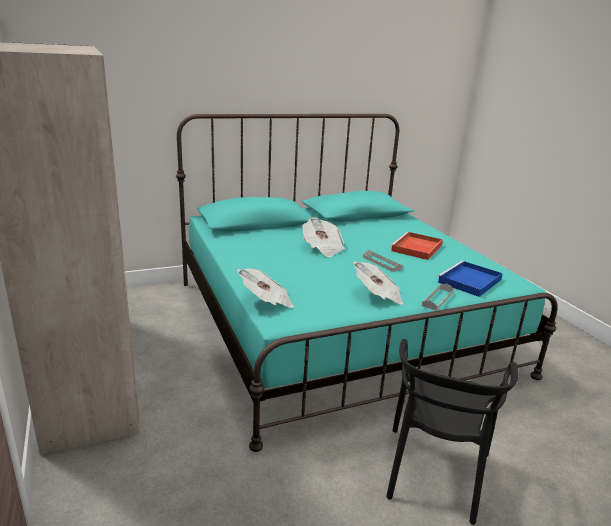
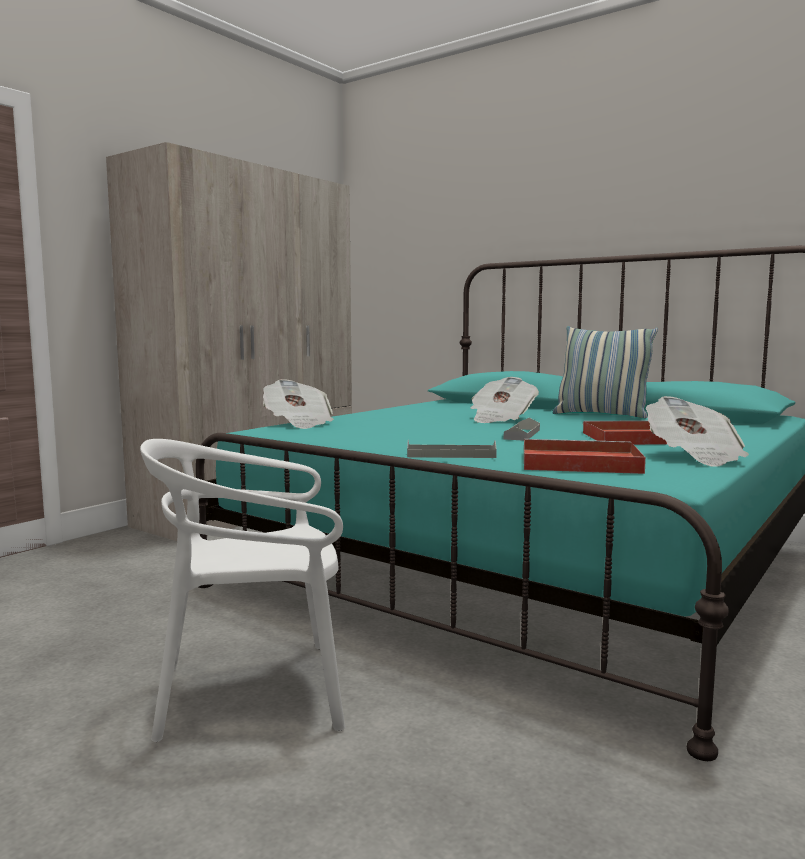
camera: 60 degrees right, 15 degrees down
(339, 226) = (601, 415): none -> pillow
(377, 295) = (402, 442): newspaper -> newspaper (694, 457)
(434, 472) = (253, 692): black chair -> white chair
(469, 281) = (577, 462): blue tray -> red tray

